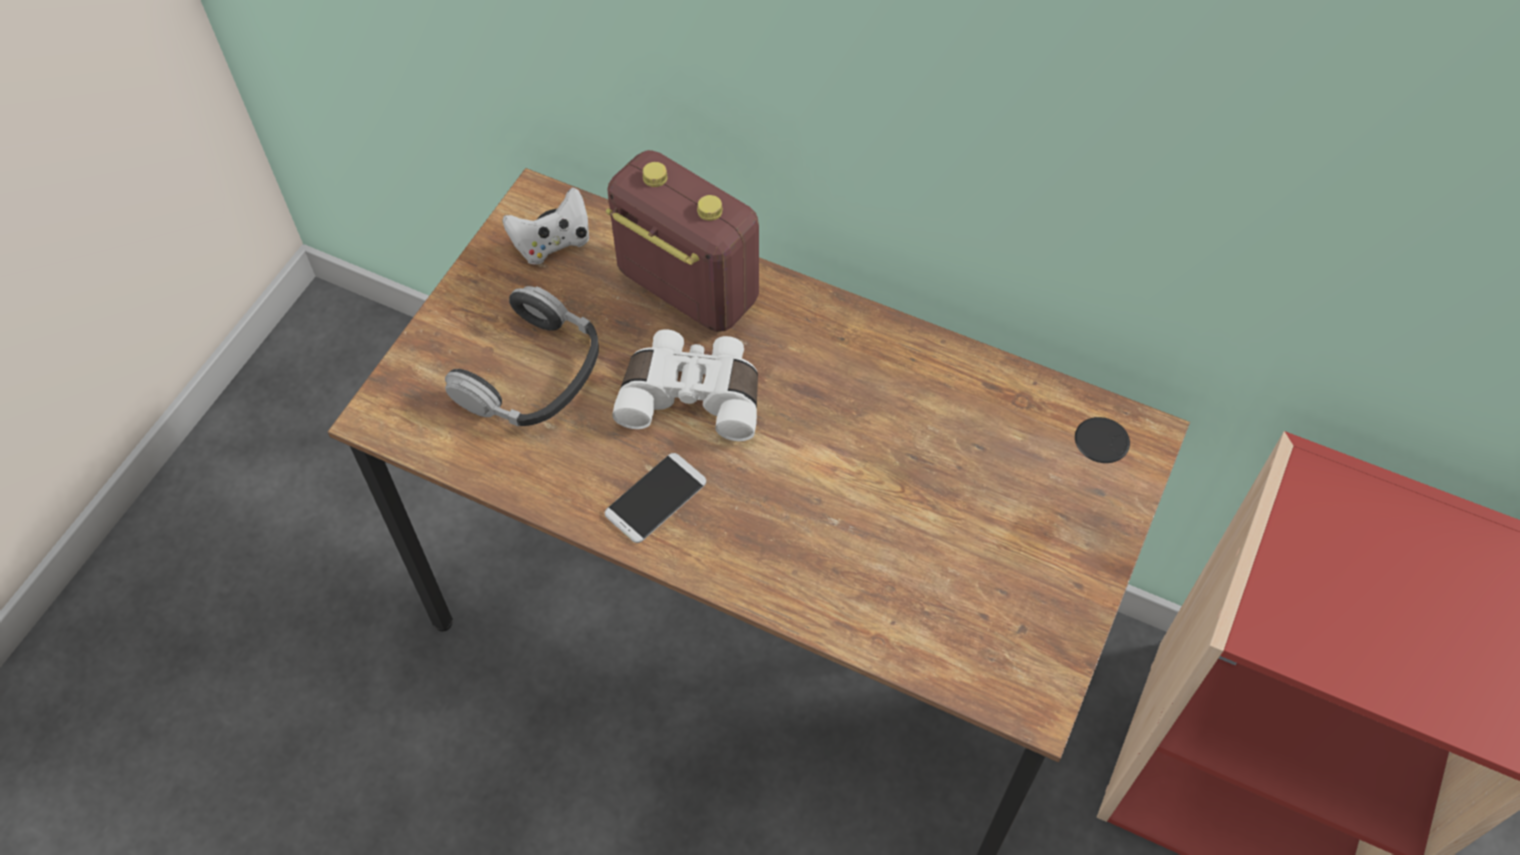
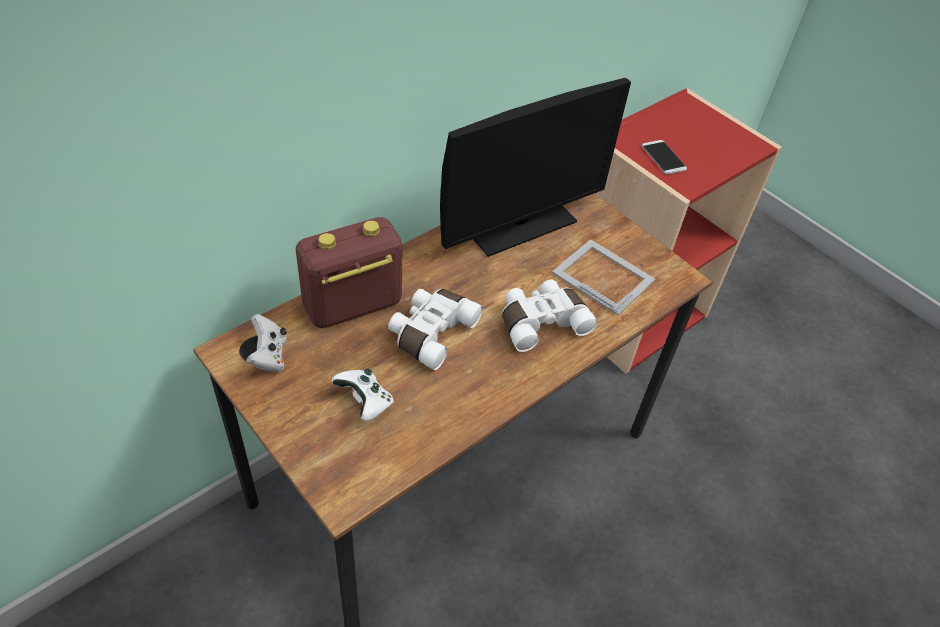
camera: 70 degrees left, 10 degrees down
(532, 374) = (365, 402): headphones -> white game controller
(656, 498) = (492, 375): phone -> phone (663, 158)
(797, 524) = (541, 321): none -> white binoculars
(955, 577) = (602, 275): none -> picture frame
(993, 418) = (519, 224): none -> monitor

